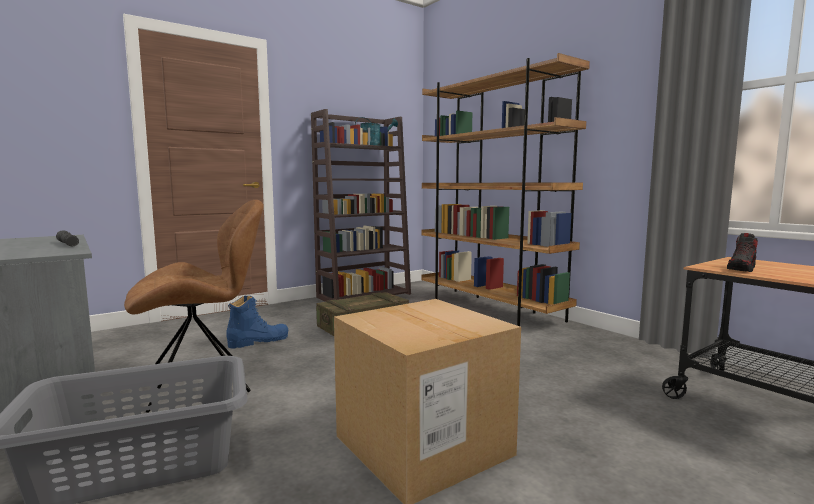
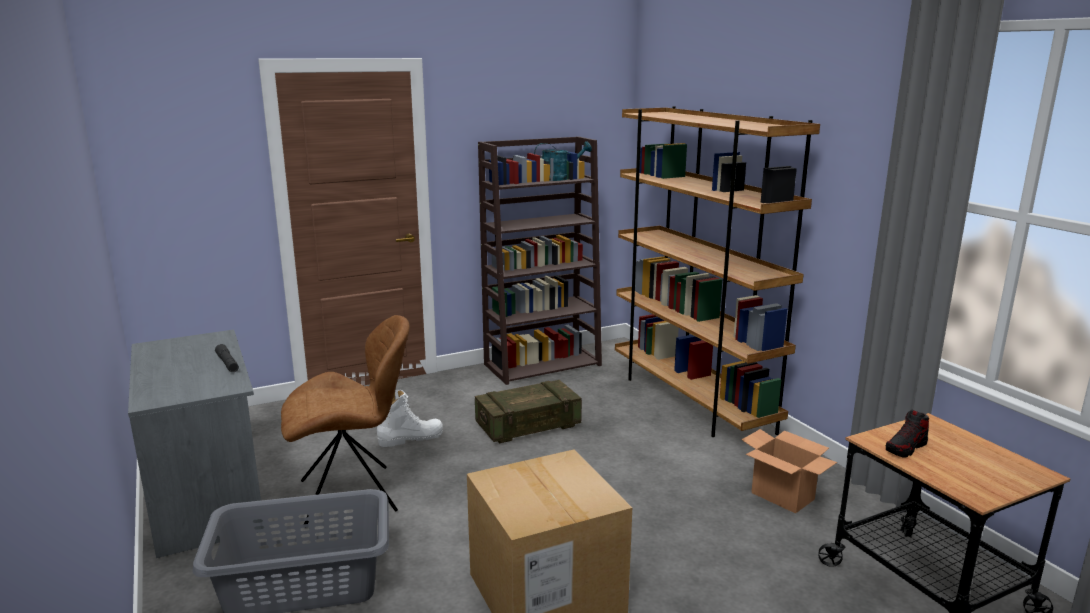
camera: 10 degrees right, 10 degrees up
(258, 341) = (410, 438): blue boot -> white boot
(599, 356) = (783, 496): none -> cardboard box

